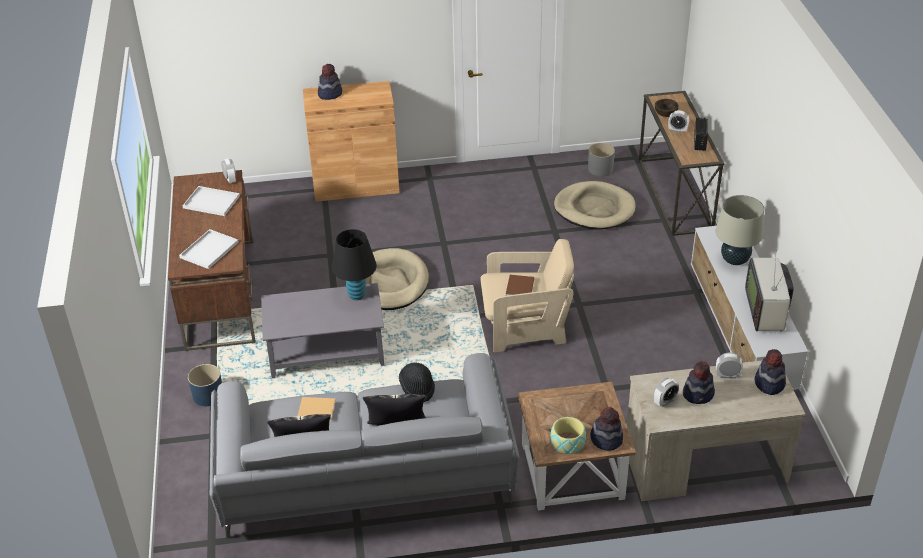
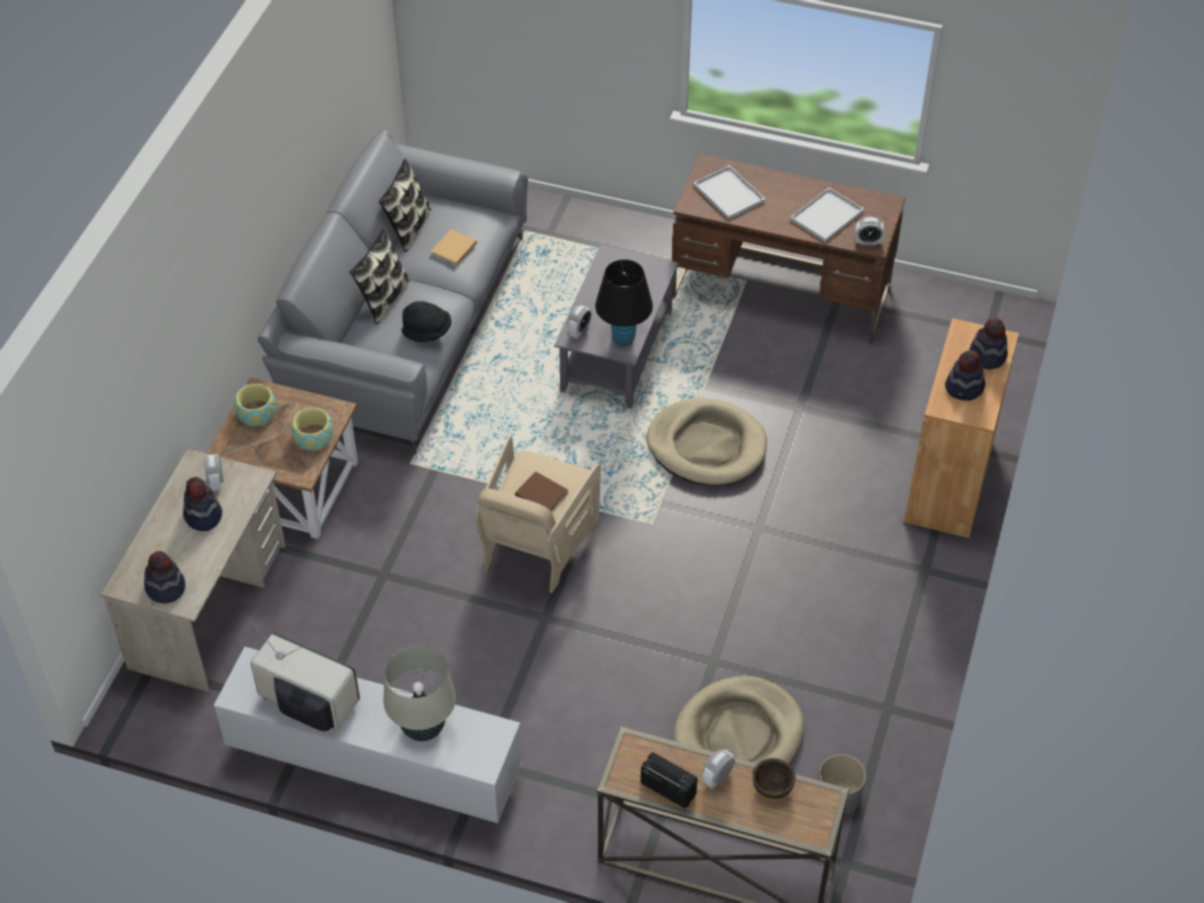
camera: 115 degrees right, 10 degrees up
(208, 395) = (610, 243): blue planter -> none
(566, 401) = (313, 437): none -> bowl
(606, 439) = (236, 445): hat -> hat (964, 388)
(727, 375) = (207, 556): alarm clock -> alarm clock (579, 331)

